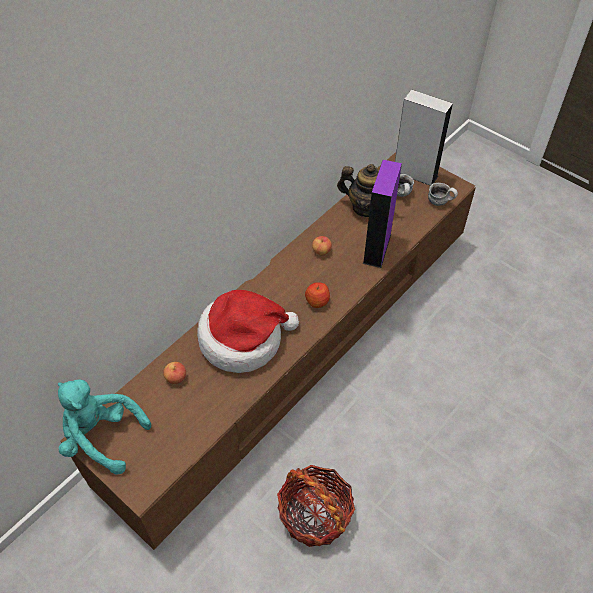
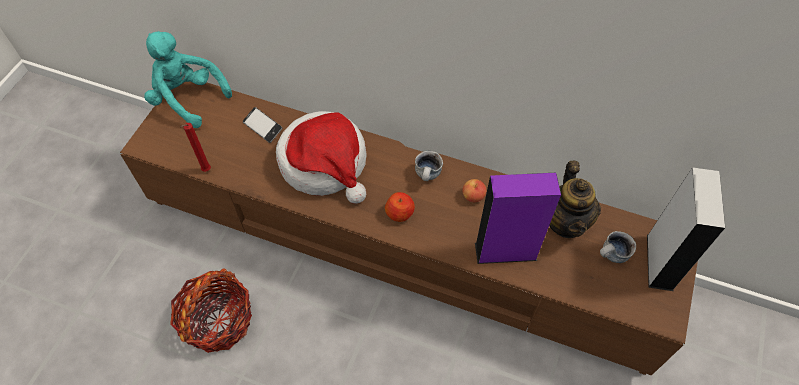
camera: 70 degrees right, 5 degrees up
(102, 437) = (187, 99): turquoise plush toy -> turquoise plush toy turned 60 degrees counterclockwise
(176, 378) = (263, 127): apple -> phone
(204, 437) = (205, 171): none -> red candle
(440, 202) = (625, 305): mug -> mug (428, 176)

